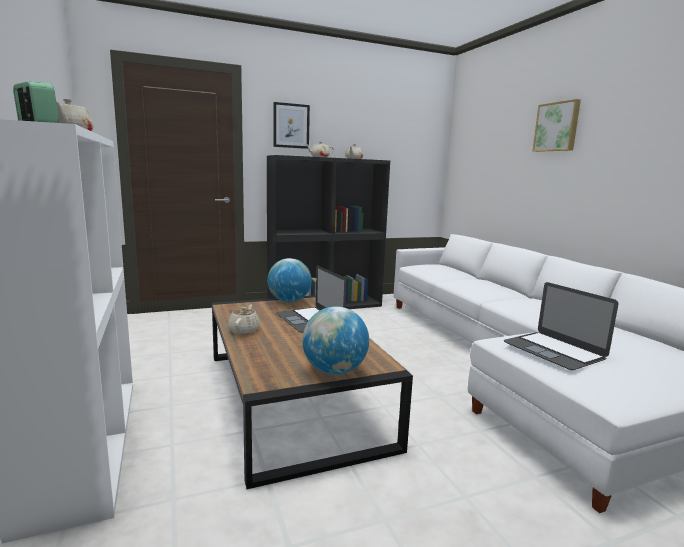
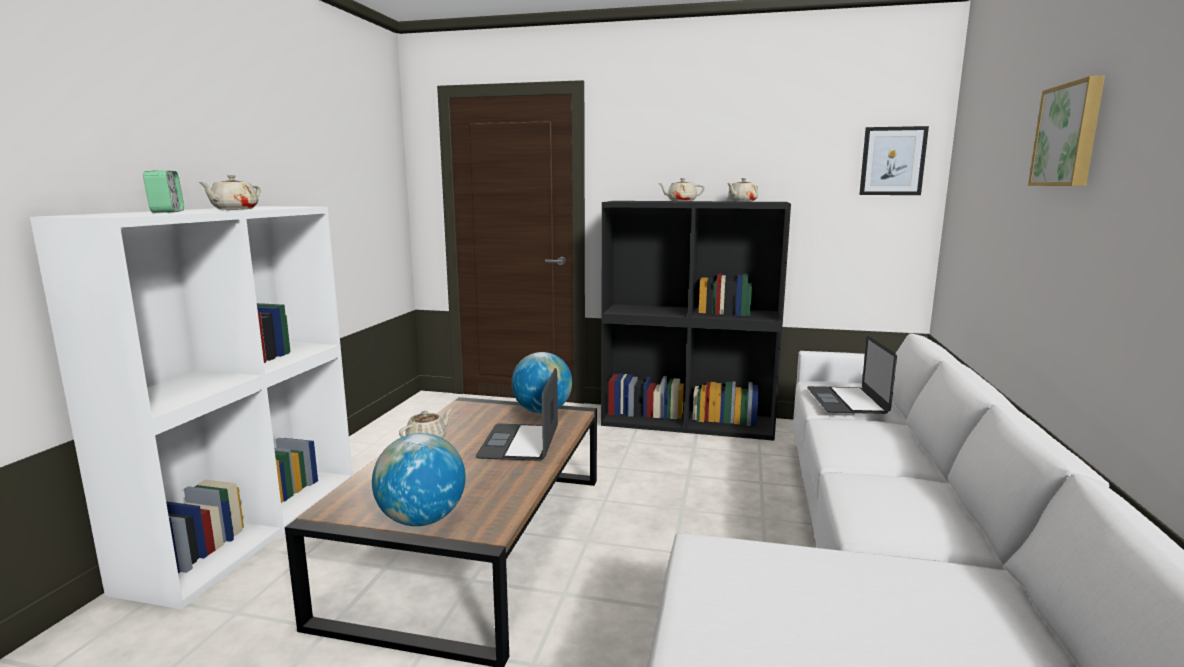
camera: 35 degrees right, 0 degrees up
(291, 126) = (652, 156): picture -> picture (892, 161)
(553, 350) = (750, 589): laptop -> laptop (846, 400)

